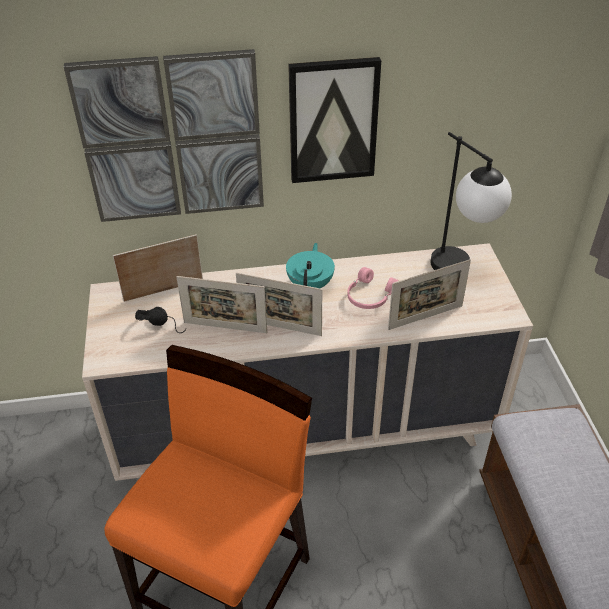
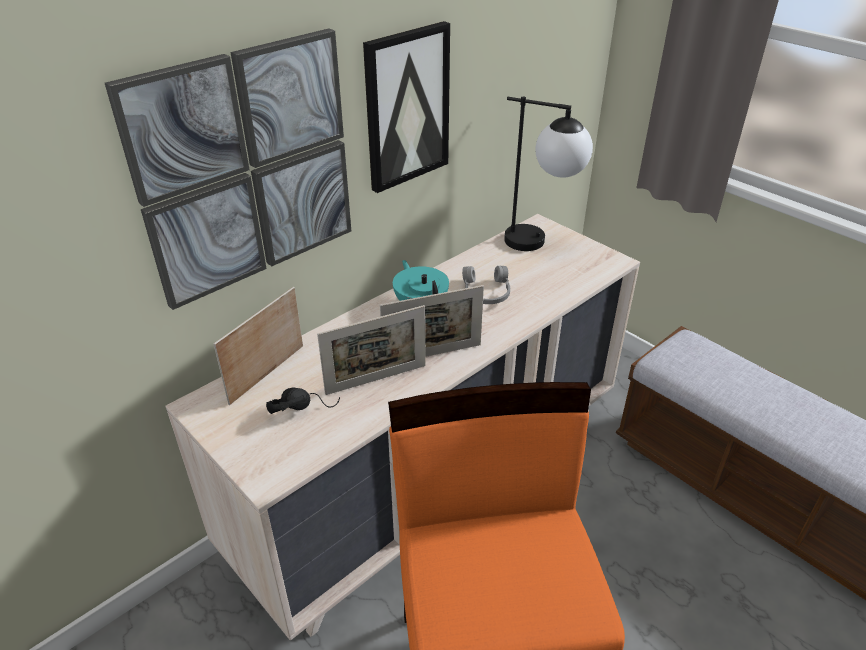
camera: 35 degrees left, 5 degrees down
(369, 296) = (485, 293): pink headphones -> grey headphones
(425, 317) = (553, 290): picture frame -> none

